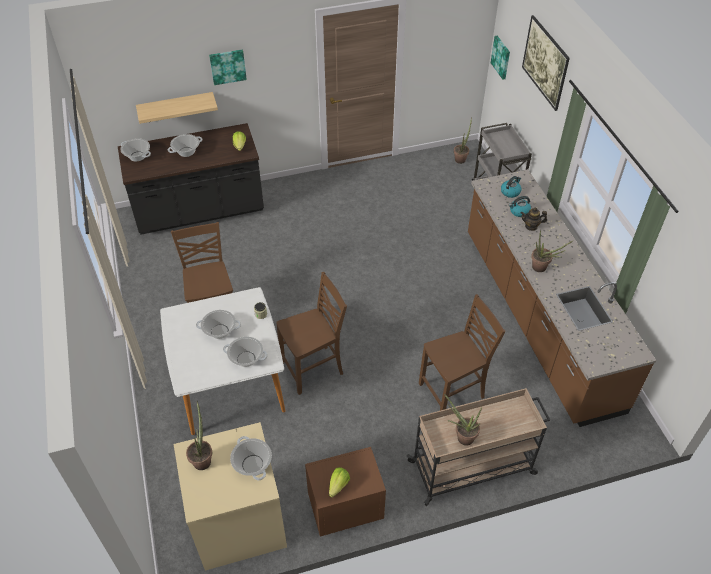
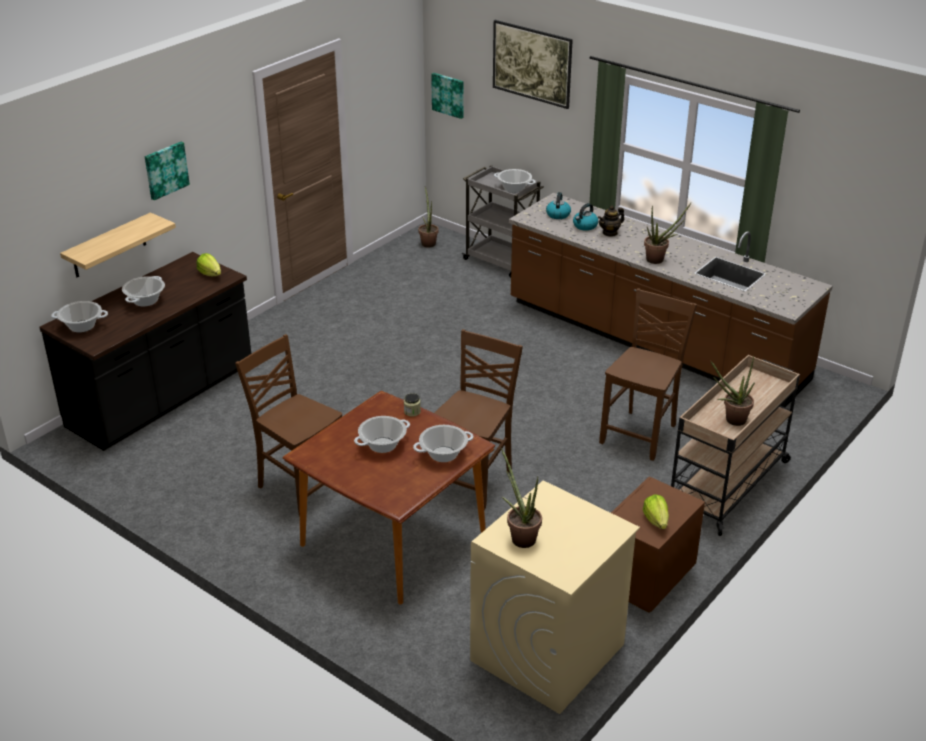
camera: 35 degrees left, 15 degrees down
(230, 384) = (392, 538): white dining table -> brown dining table
(252, 464) = (579, 515): cooking pot -> cooking pot (514, 189)

